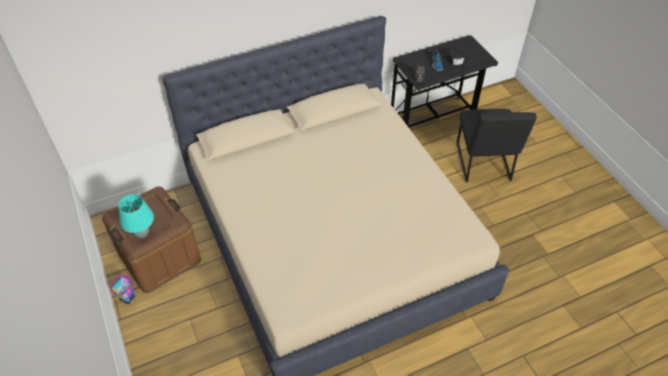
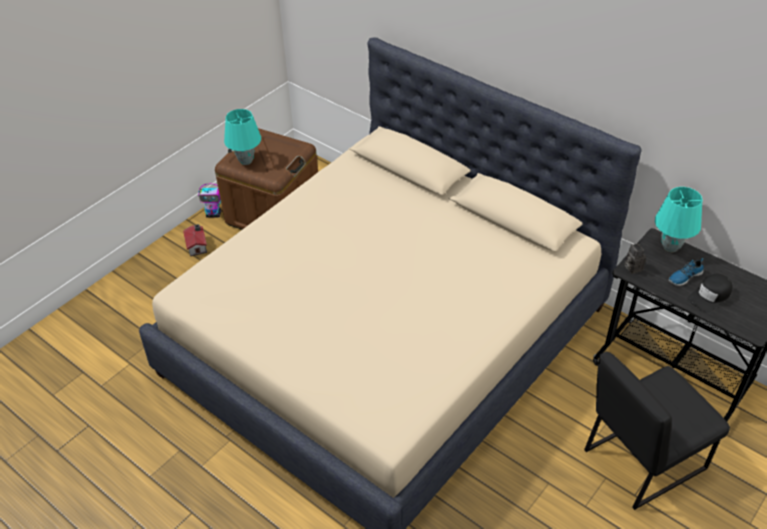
camera: 65 degrees right, 5 degrees down
(157, 321) = (197, 246): none -> toy house
(412, 58) = (671, 247): none -> turquoise table lamp

